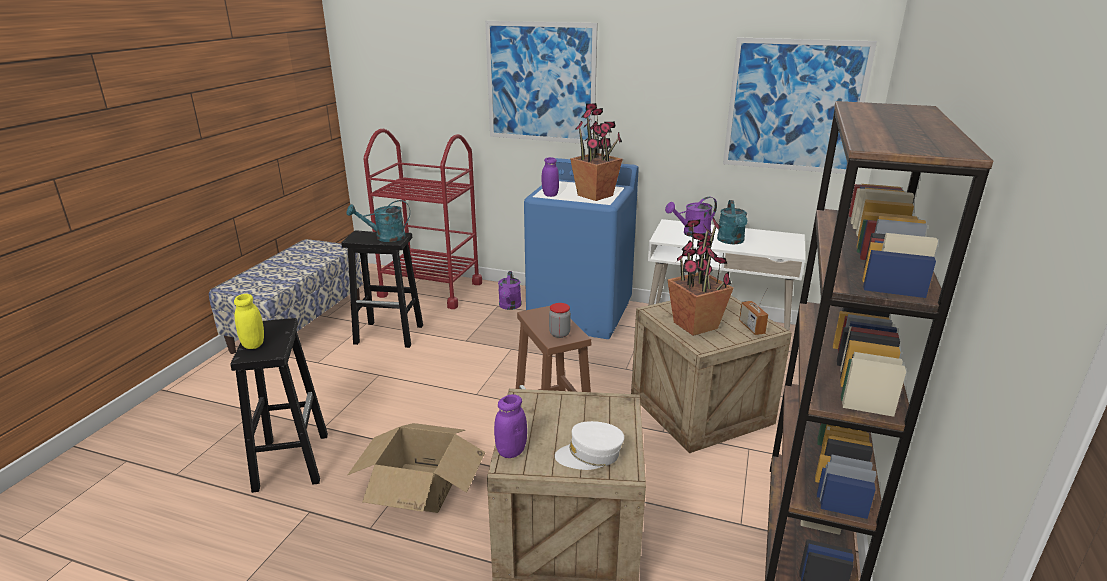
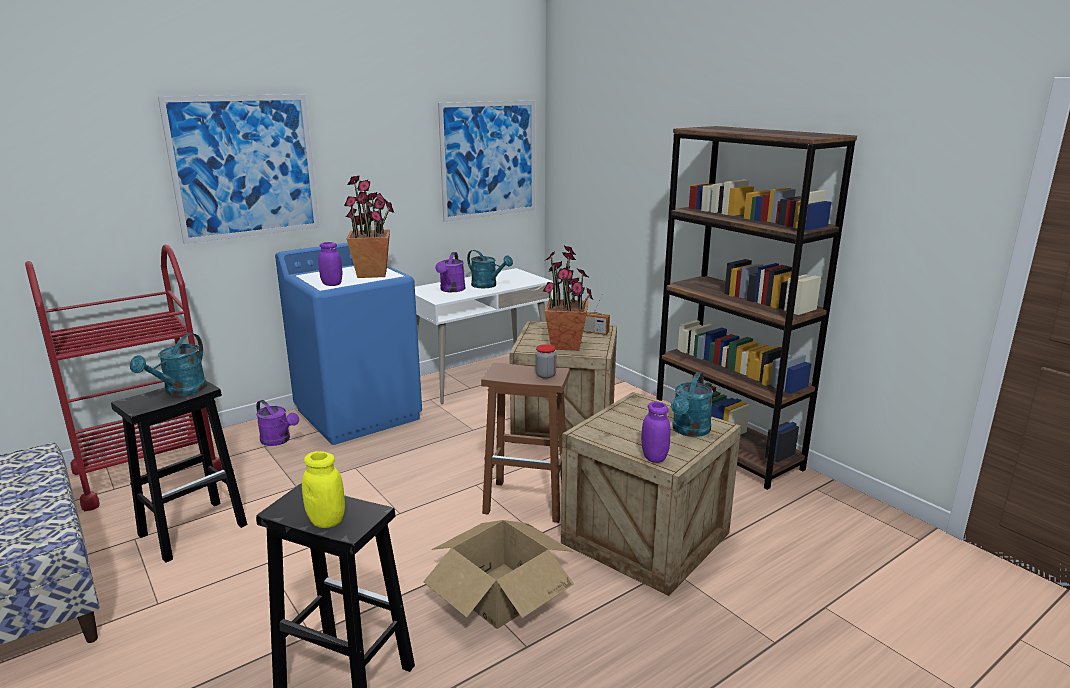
camera: 55 degrees left, 5 degrees down
(590, 455) = (689, 431): white cap -> turquoise watering can

